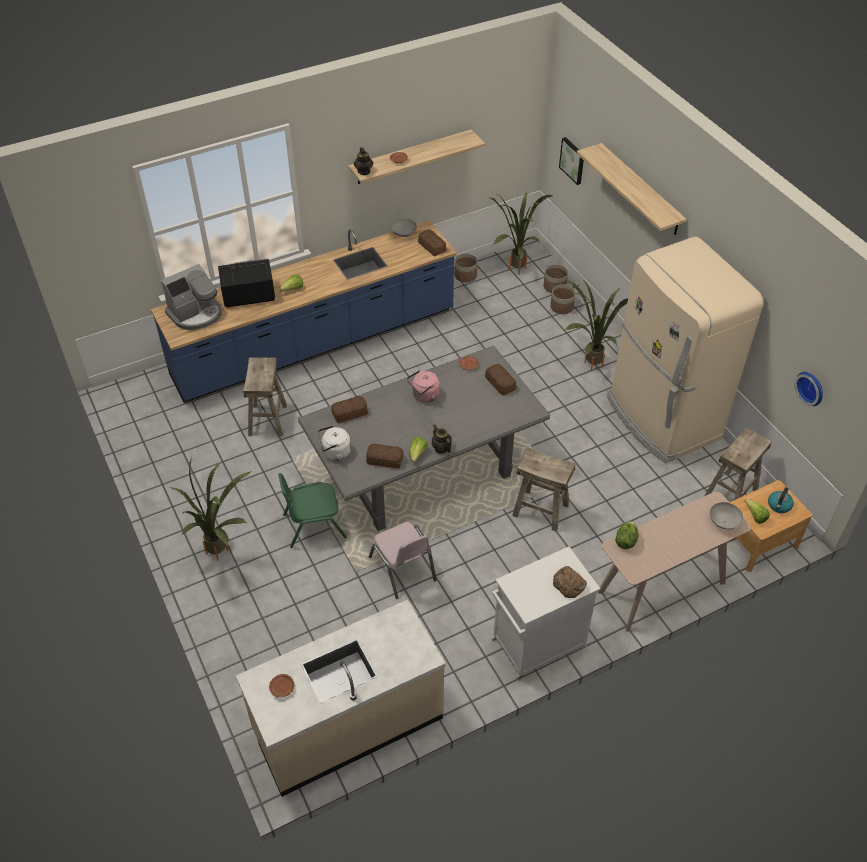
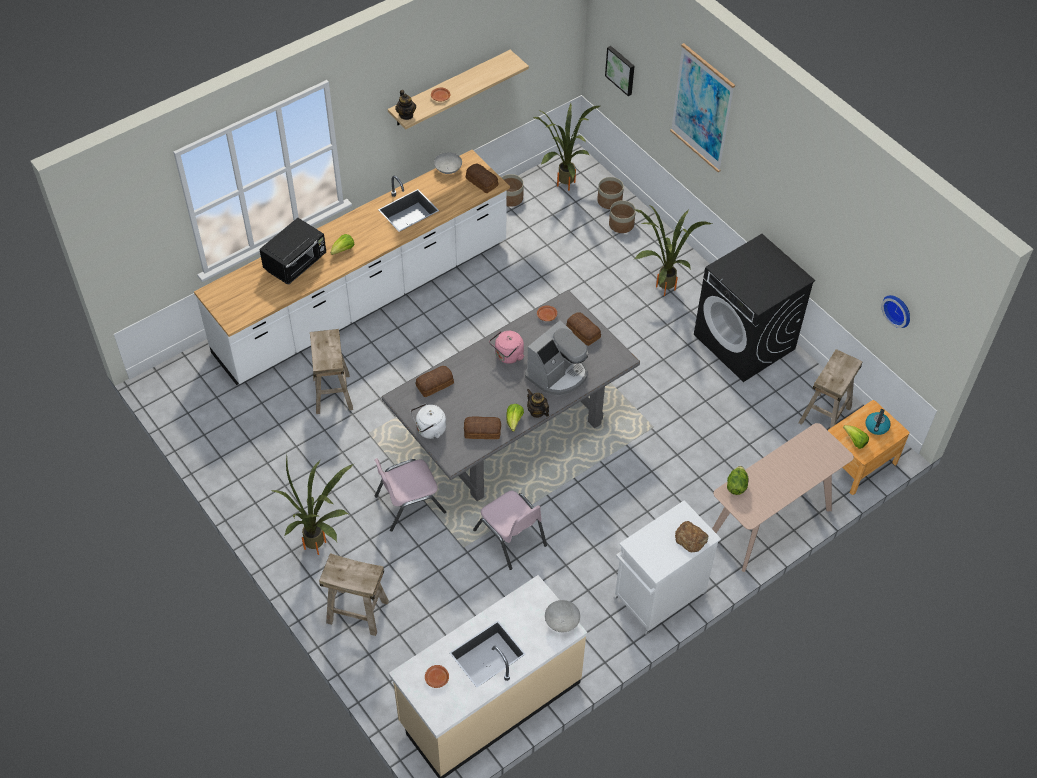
camera: 10 degrees left, 5 degrees up
(196, 314) = (245, 292): coffee machine -> coffee machine (558, 374)
(248, 296) = (296, 263): black microwave -> black microwave turned 150 degrees clockwise
(314, 525) = (409, 503): green chair -> pink chair
(315, 344) = (363, 299): blue counter -> white counter
(540, 510) = (637, 457): beige stool -> beige stool (357, 612)
(640, 190) = (702, 108): shelf -> picture
(661, 419) = (745, 342): beige fridge -> black washing machine
(724, 522) = (827, 454): grey bowl -> grey bowl (562, 621)

